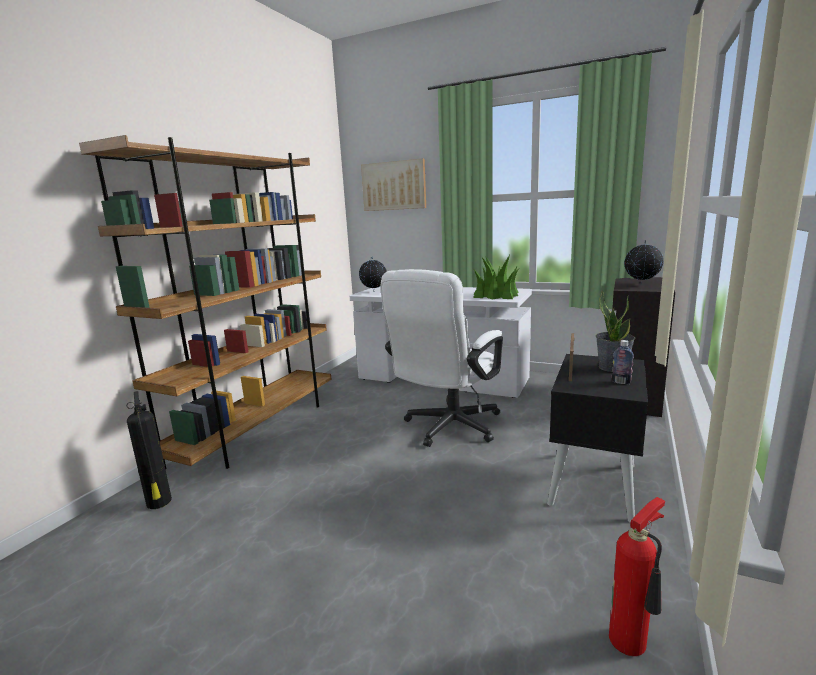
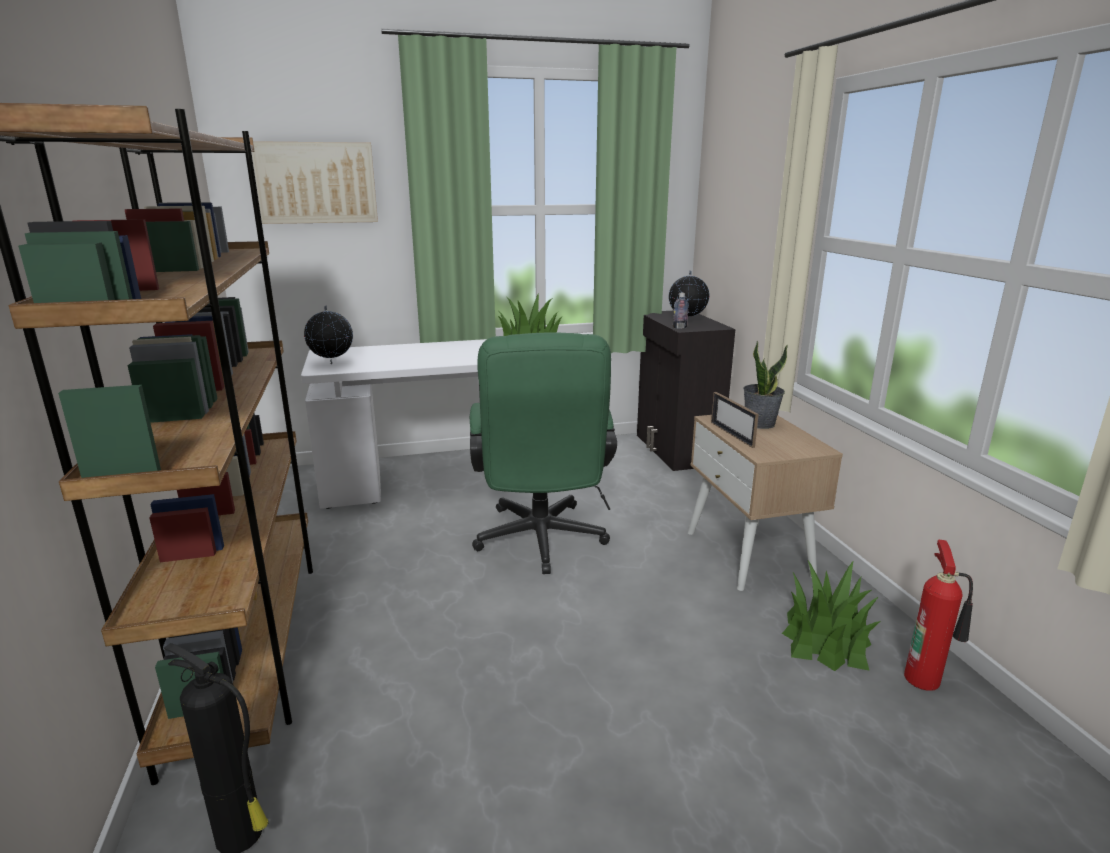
camera: 40 degrees left, 5 degrees up
(447, 428) = (540, 543): white office chair -> green office chair
(574, 567) = (826, 640): none -> potted plant
(593, 484) = (749, 554): black nightstand -> beige nightstand
(621, 382) = (792, 438): bottle -> bottle (679, 328)

